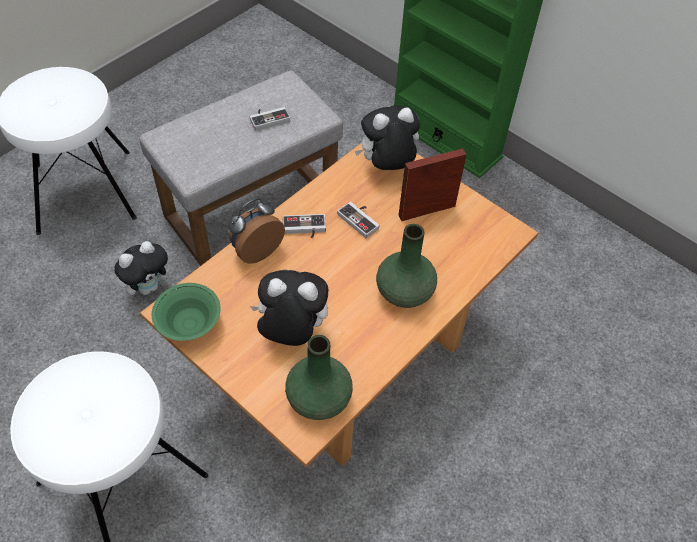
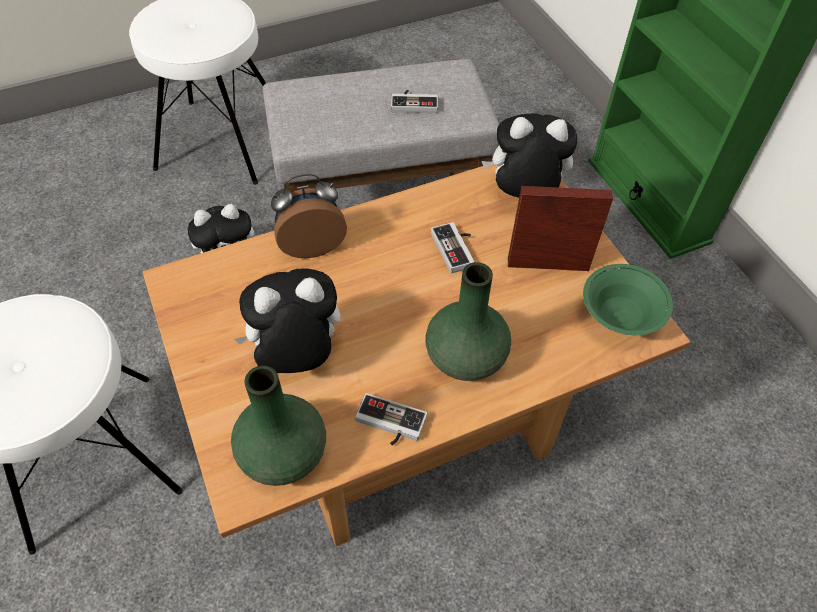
camera: 25 degrees right, 0 degrees up
(190, 324) = (186, 304): green bowl -> green bowl (619, 317)
(291, 332) = (297, 356): plush toy -> plush toy turned 45 degrees counterclockwise
(304, 229) = (381, 238): game controller -> game controller (389, 425)

